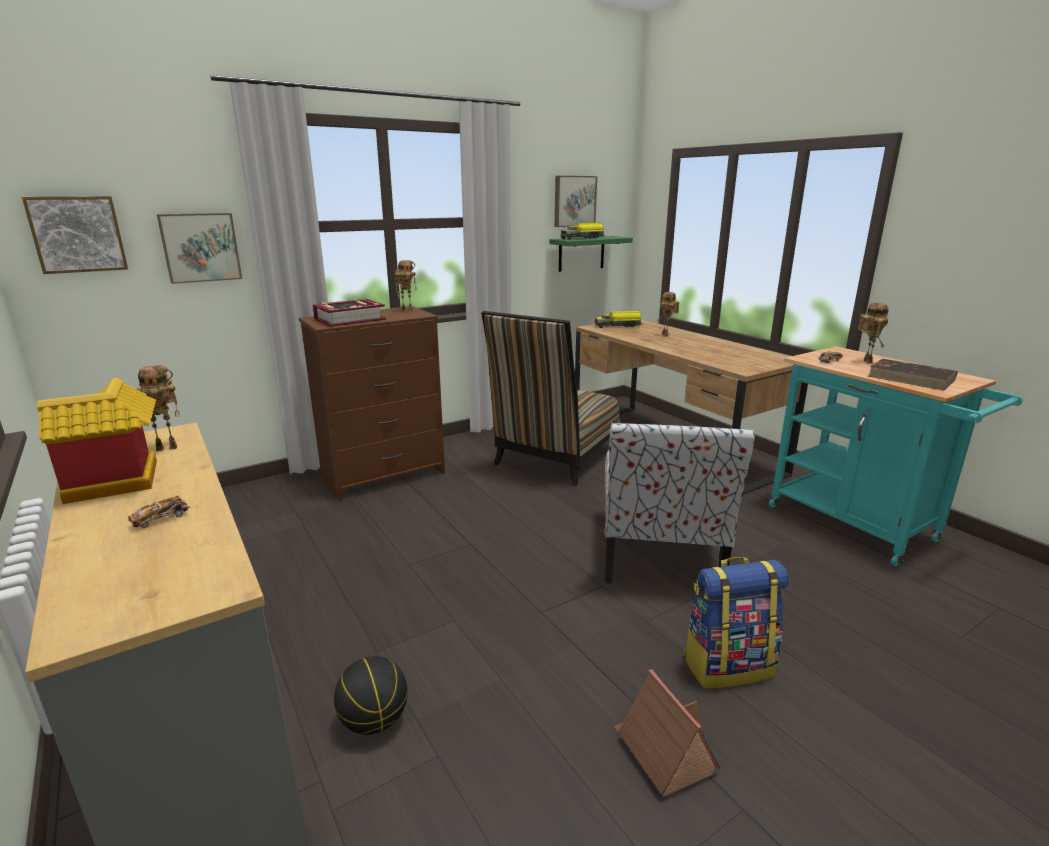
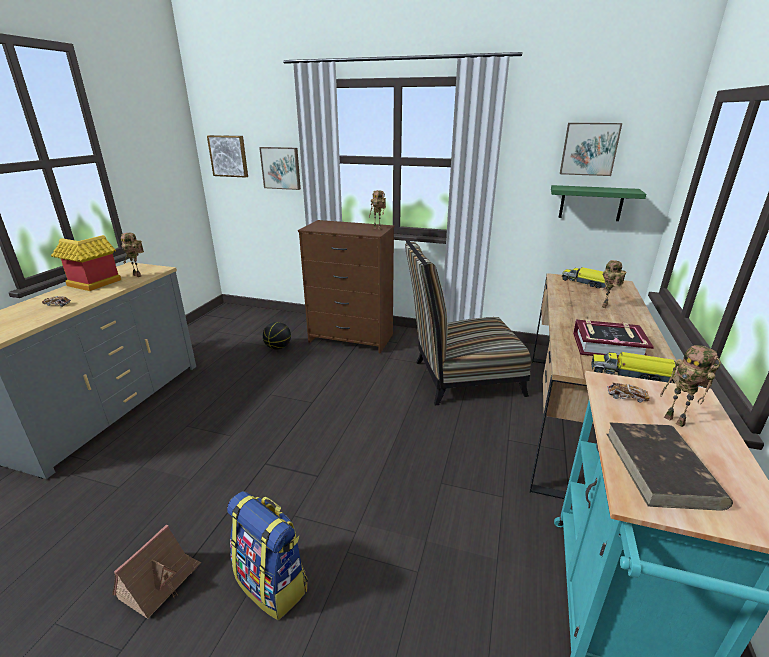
camera: 50 degrees right, 5 degrees up
(349, 319) = (332, 227): book -> book (608, 346)
(374, 721) = (133, 454): basketball -> basketball (278, 347)
(583, 238) = (585, 188): toy truck -> toy truck (631, 375)
(660, 552) = (391, 485): chair -> none
(865, 361) = (677, 421): toy robot -> toy robot turned 90 degrees clockwise

